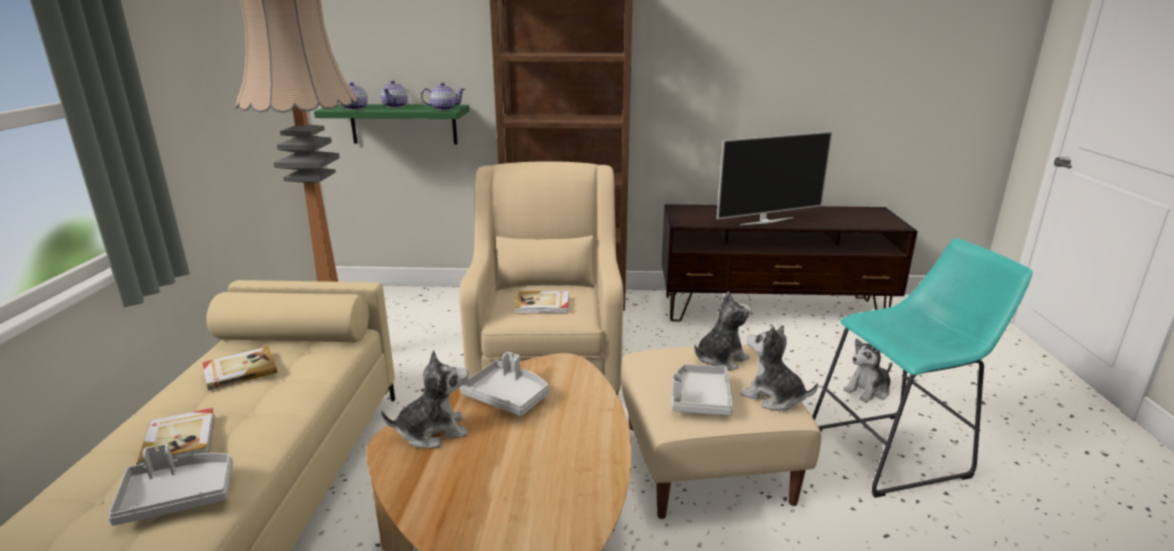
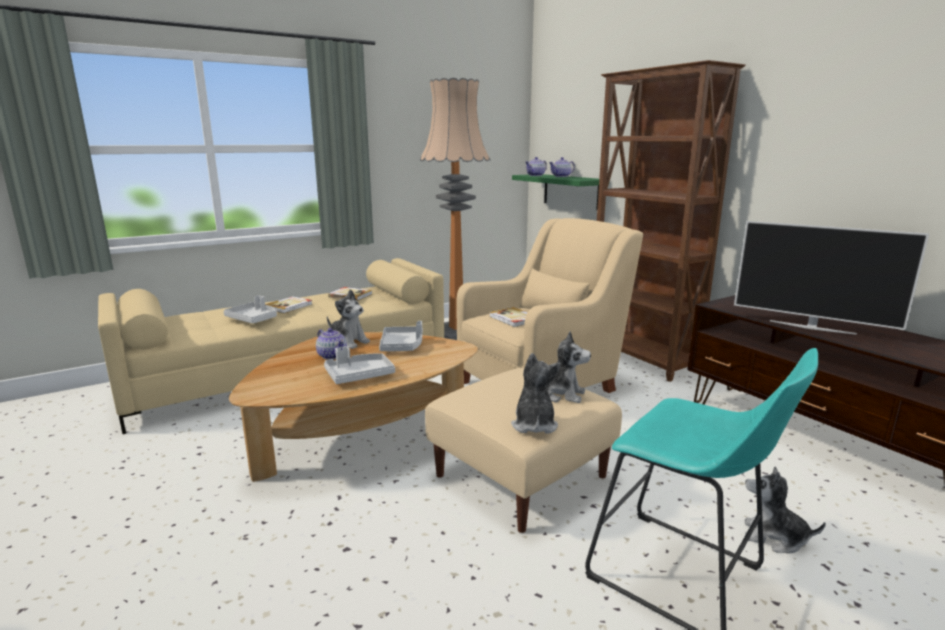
camera: 55 degrees right, 5 degrees down
(444, 109) = (580, 179): teapot -> teapot (332, 355)
(699, 399) = (488, 399): grey tray -> grey tray (359, 376)

